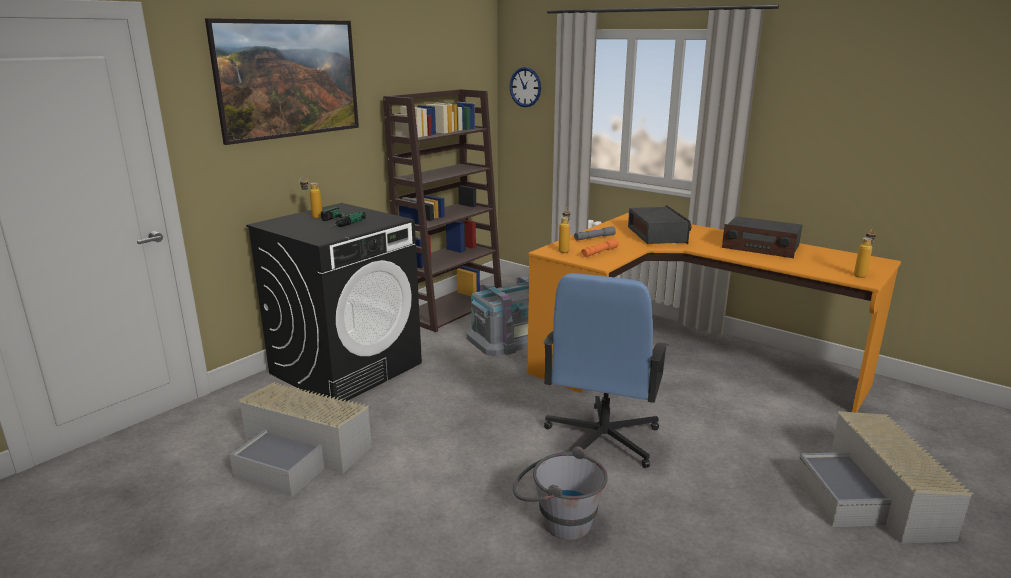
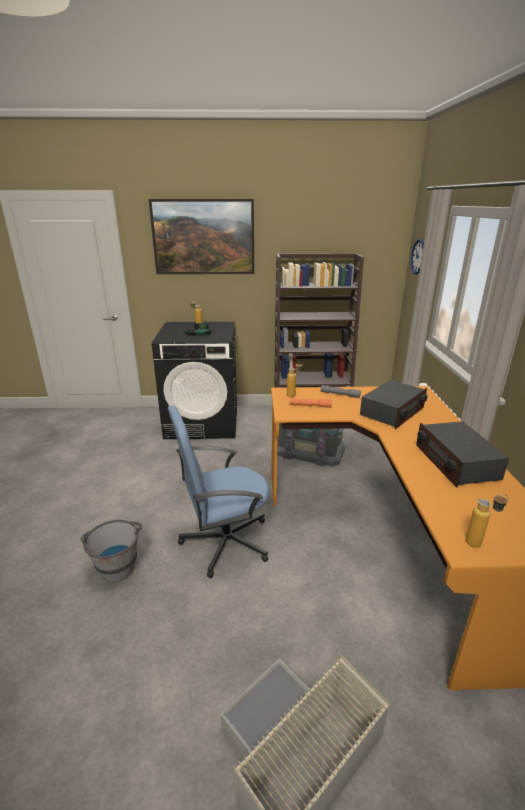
camera: 50 degrees right, 5 degrees up
(301, 454) = (113, 453): grey storage box -> none

